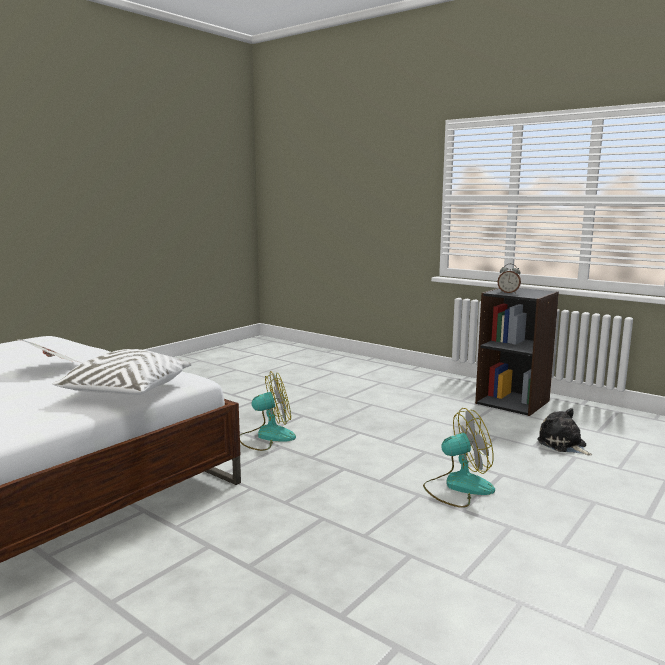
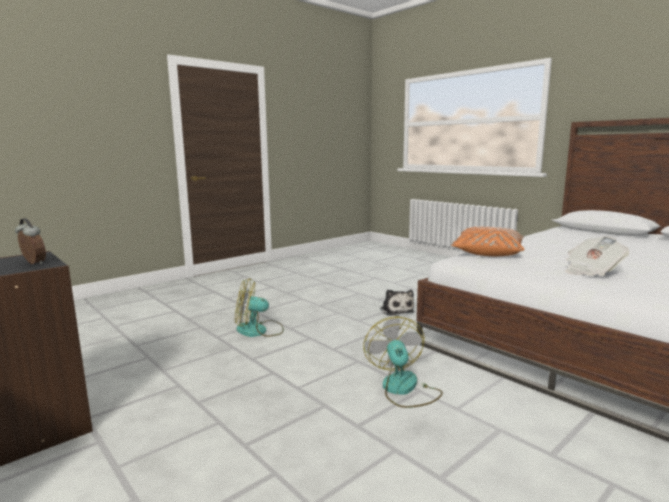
camera: 170 degrees left, 0 degrees up
(126, 392) = (488, 252): white pillow -> orange pillow
(266, 437) = (403, 389): fan -> fan turned 90 degrees clockwise
(563, 445) = (120, 356): plush toy -> plush toy (396, 310)

